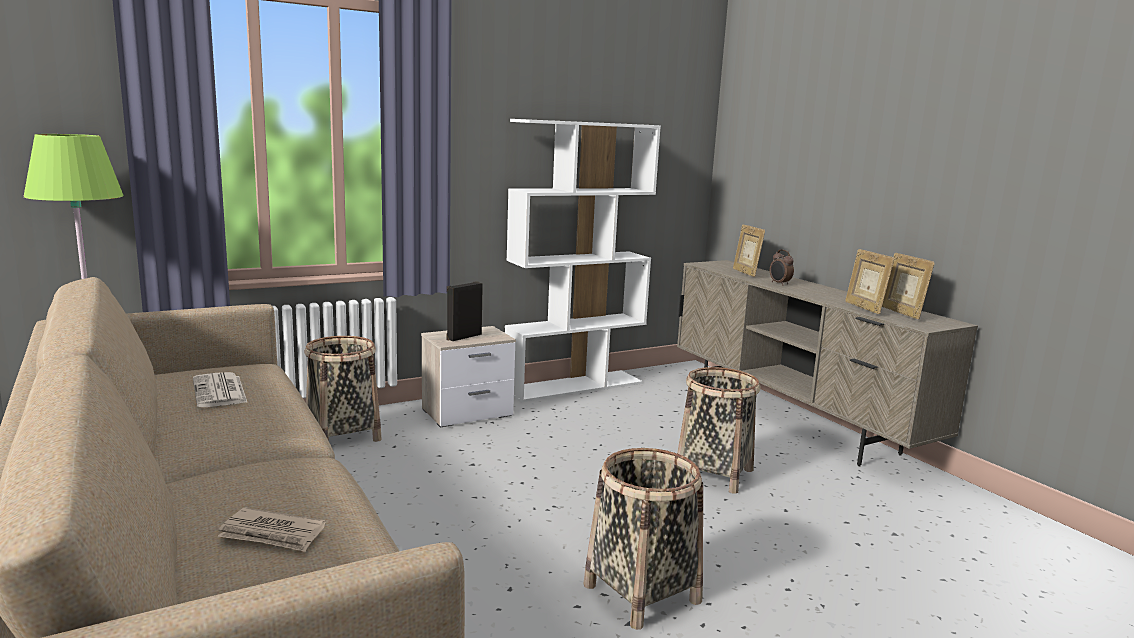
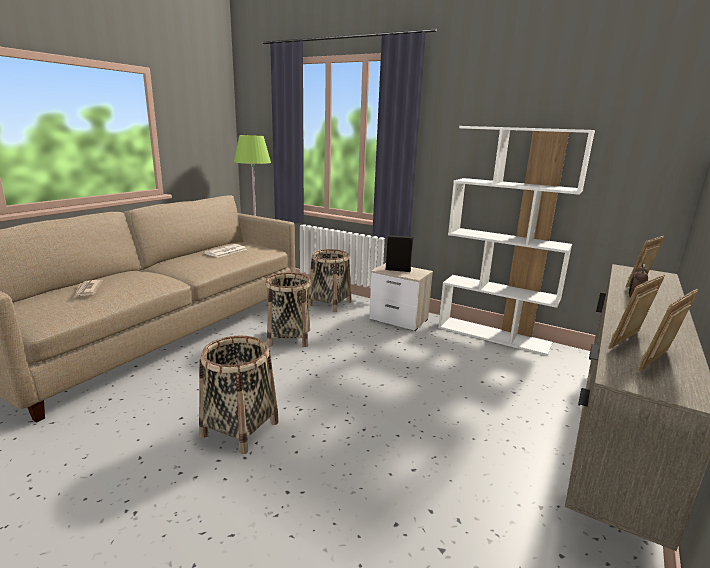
camera: 60 degrees right, 5 degrees up
(714, 474) = (433, 421): basket -> basket (289, 338)

